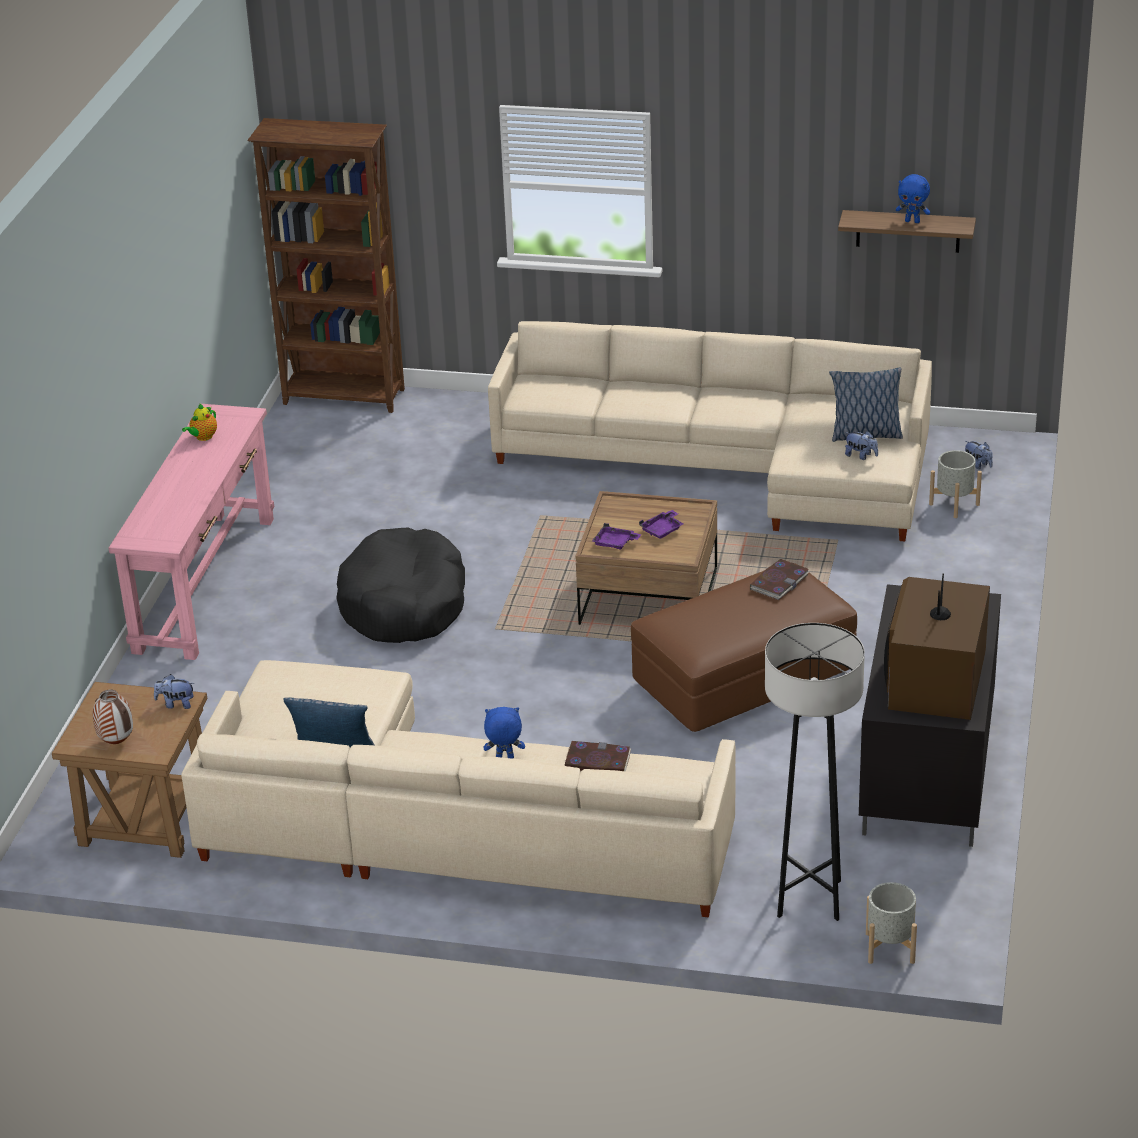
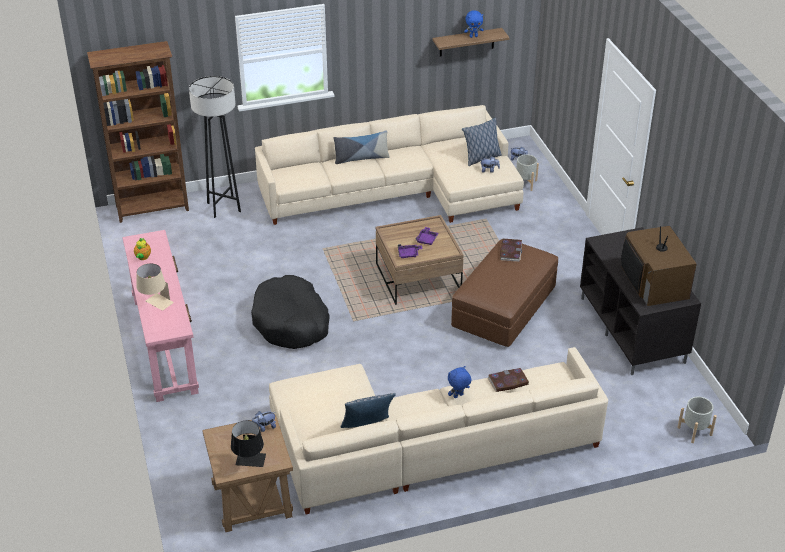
camera: 30 degrees left, 5 degrees up
(116, 742) = (249, 464): vase -> black table lamp
(165, 502) = (155, 304): none -> beige table lamp
(672, 389) = (361, 158): none -> pillow
(809, 899) = (636, 419): grey floor lamp -> grey floor lamp (224, 207)

